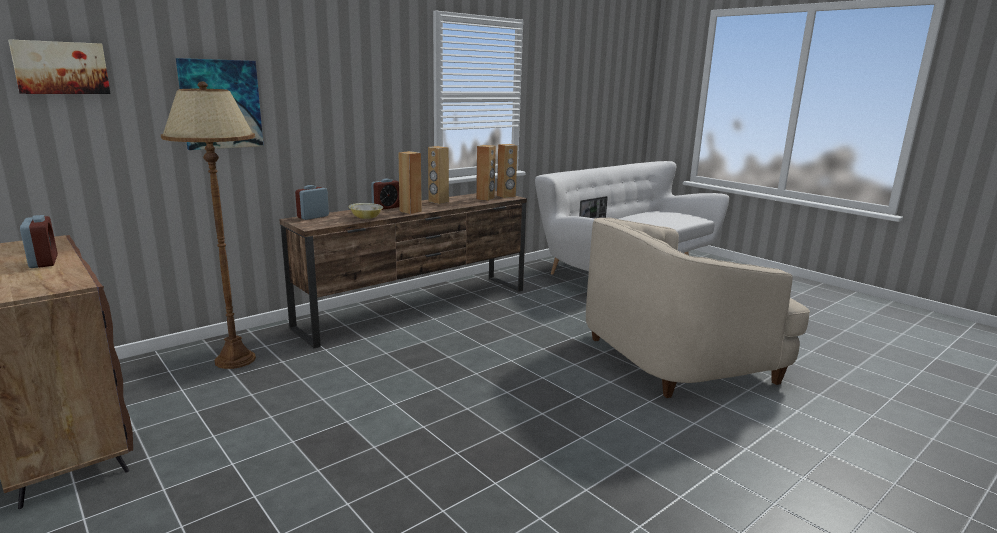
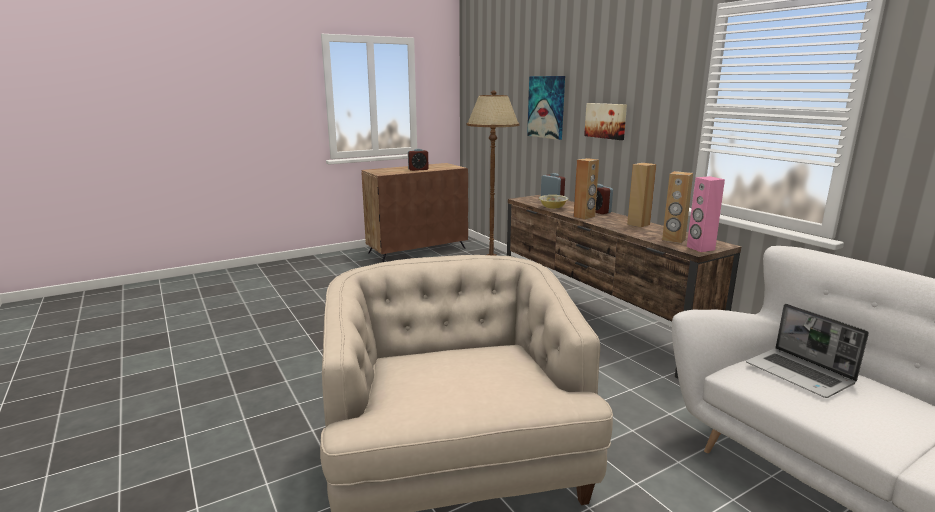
camera: 100 degrees right, 0 degrees up
(61, 67) = (498, 84): picture -> picture (606, 120)
(506, 196) = (700, 248): brown speaker -> pink speaker

